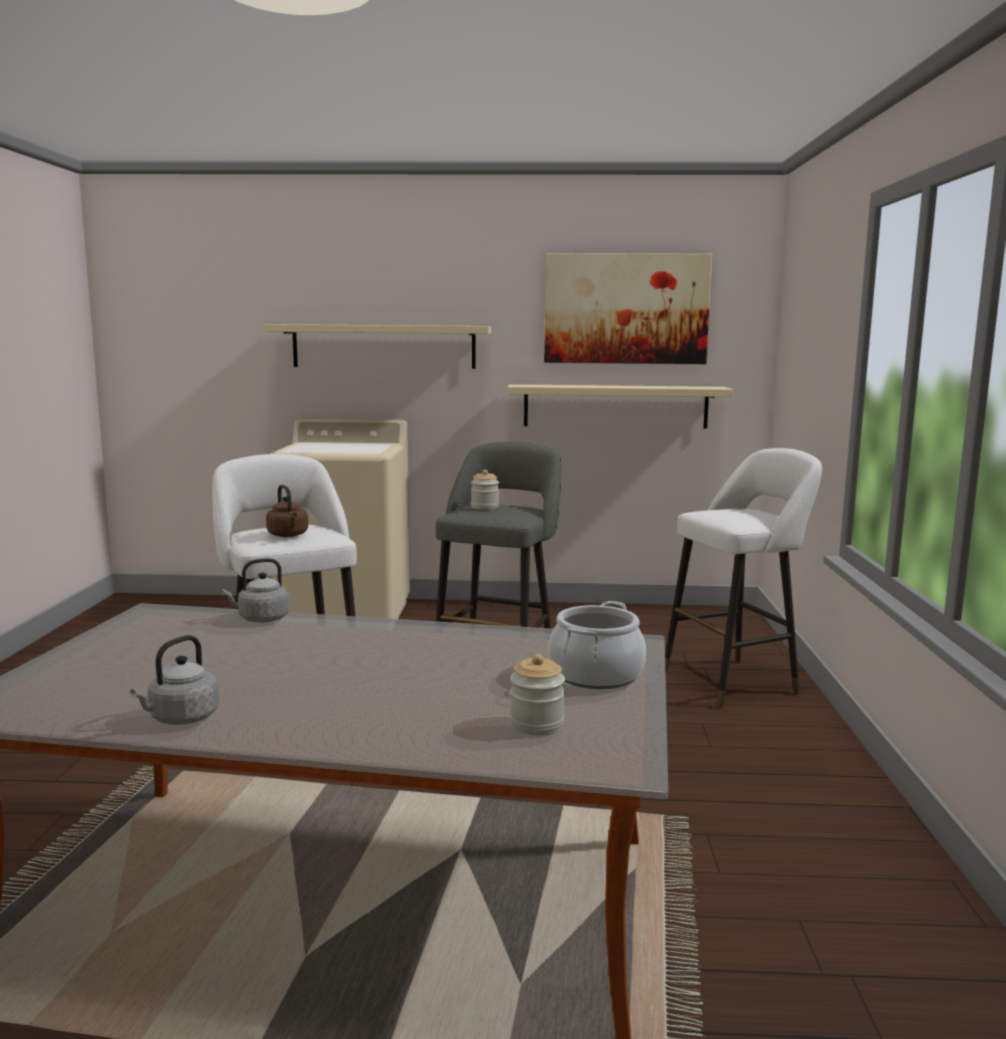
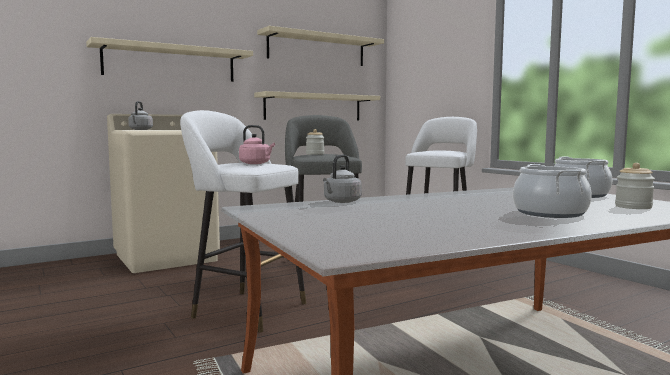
camera: 35 degrees left, 5 degrees down
(181, 718) = (491, 231): grey kettle -> grey kettle (140, 129)
(288, 535) = (256, 163): brown kettle -> pink kettle
(373, 705) = (549, 213): none -> cooking pot
(626, 309) = (317, 49): picture -> beige shelf

